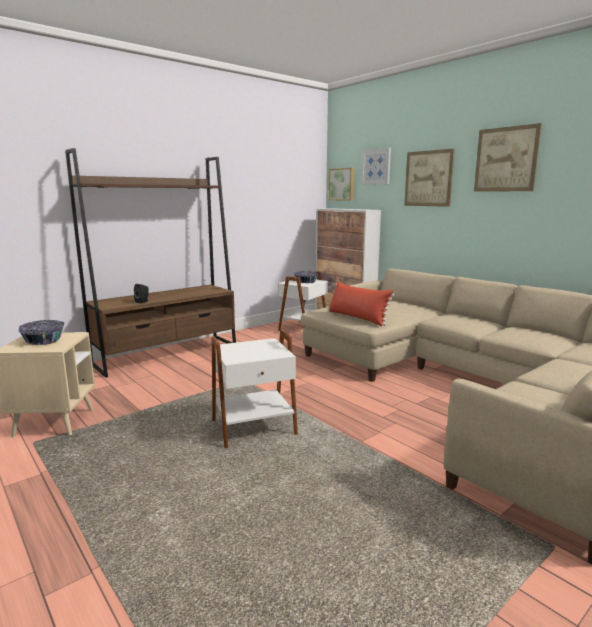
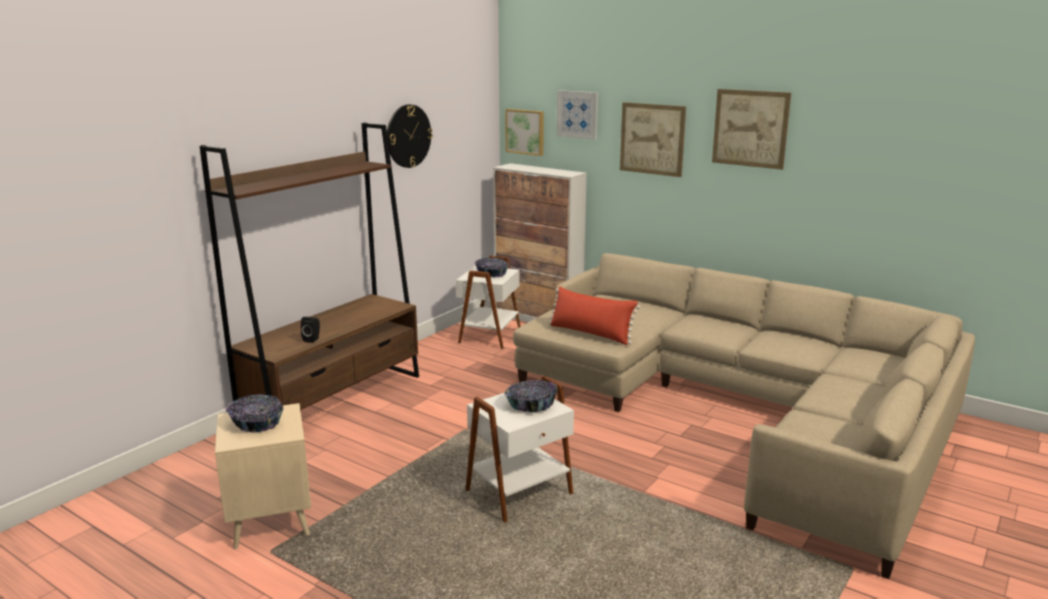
camera: 15 degrees left, 5 degrees up
(247, 176) = (408, 136): none -> wall clock
(262, 350) = (531, 405): none -> bowl

